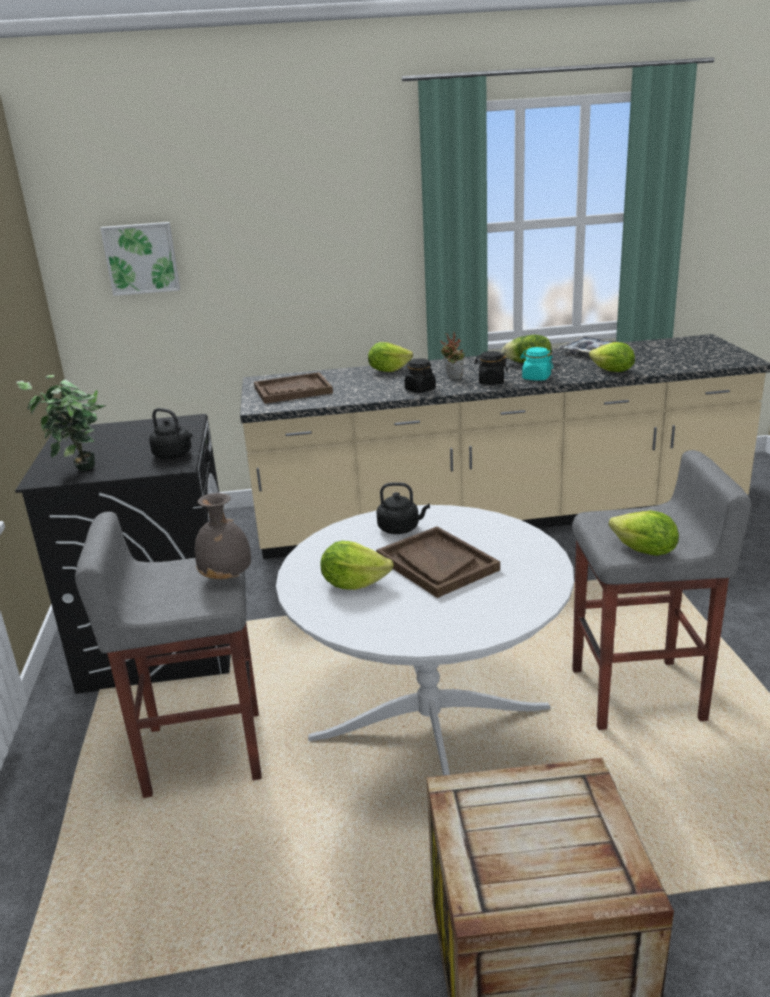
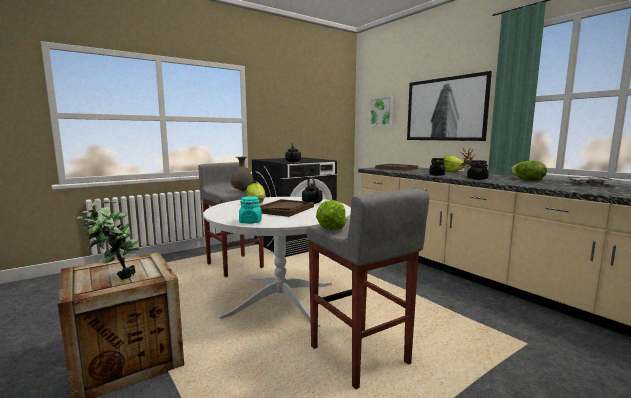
camera: 60 degrees right, 15 degrees down
(80, 473) = (268, 160): potted plant -> potted plant (115, 279)
(314, 248) = (445, 109): none -> picture
(536, 378) = (506, 182): turquoise jar -> turquoise jar (250, 222)
(612, 371) = (566, 188): lettuce -> none

